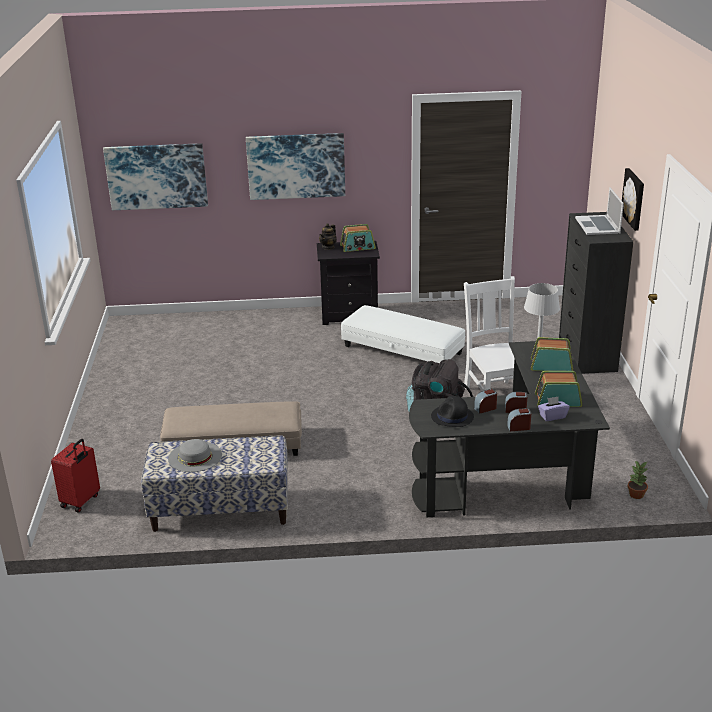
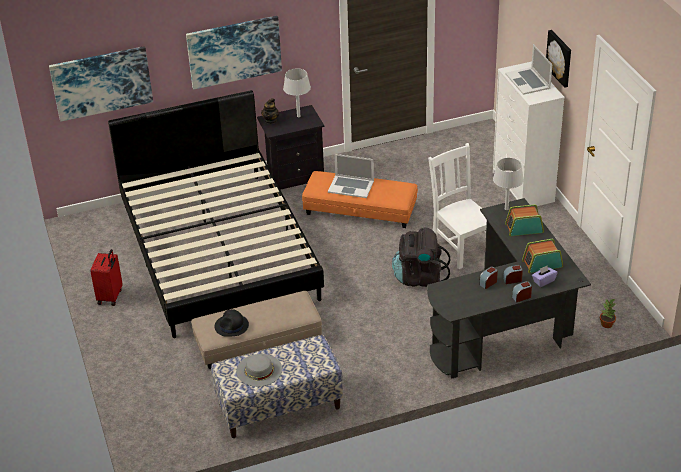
camera: 15 degrees left, 10 degrees up
(81, 501) = (153, 422): red suitcase -> red suitcase (111, 297)
(241, 362) = (219, 250): none -> black bed
(357, 247) = (298, 116): radio -> grey table lamp
(393, 321) = (351, 186): none -> laptop
(402, 350) = (360, 210): white ottoman -> orange ottoman
(452, 417) = (465, 297): black hat -> black hat (231, 326)
(587, 354) = (523, 187): black dresser -> white dresser

